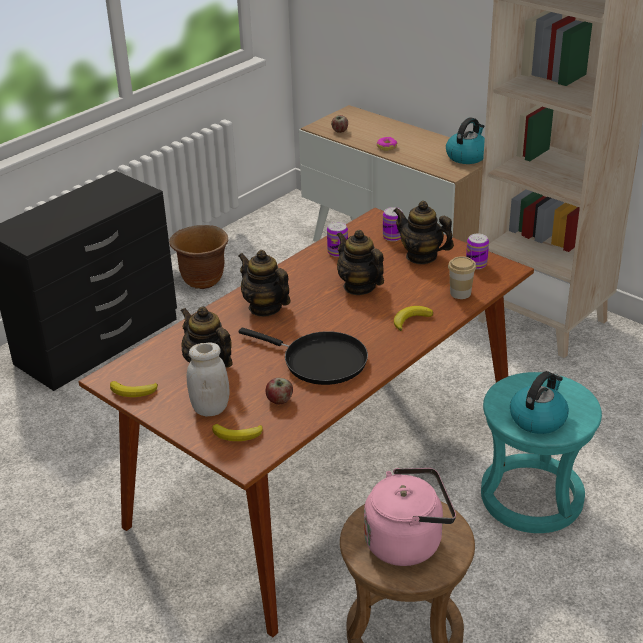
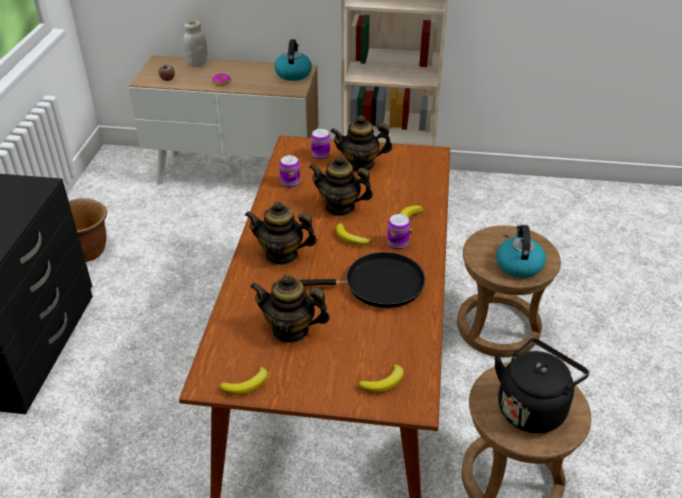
camera: 35 degrees left, 5 degrees up
(210, 409) = (334, 369): white jar -> white jar (197, 64)
(279, 401) = (384, 334): apple -> none
(339, 316) = (351, 238): none -> banana
(408, 542) = (532, 407): pink kettle -> black kettle
(460, 293) = (421, 185): cup -> none
(476, 264) = (407, 157): can -> can (397, 244)
(532, 497) = (498, 327): turquoise stool -> brown stool

